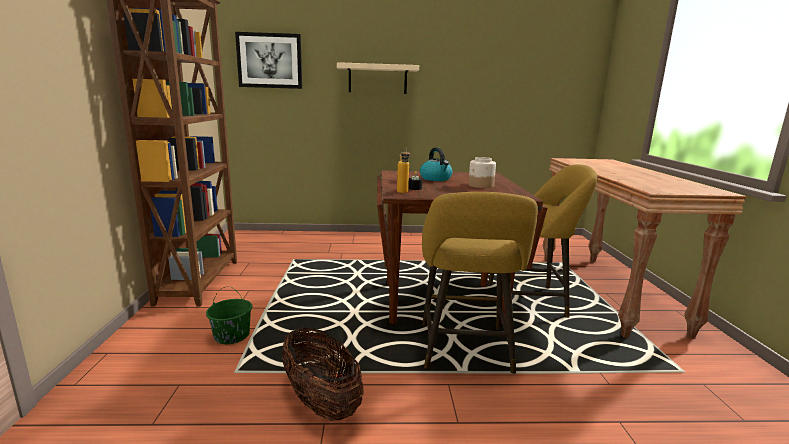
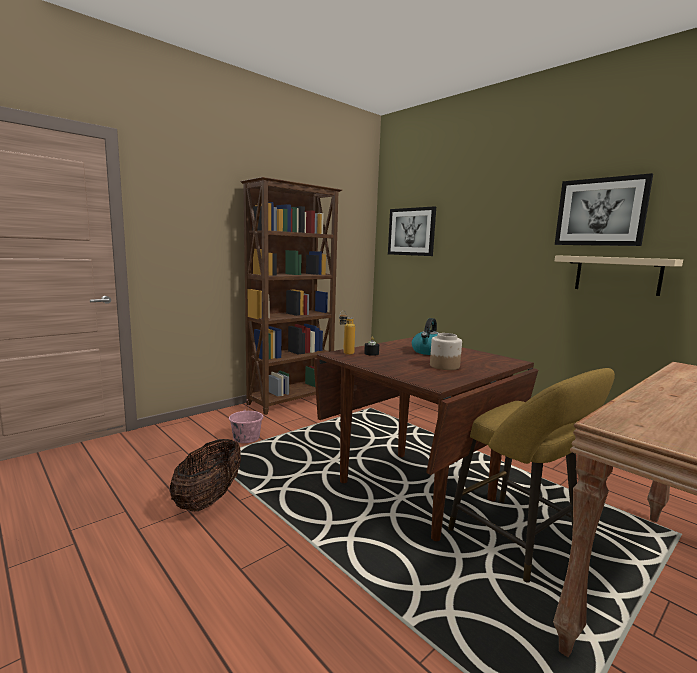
camera: 50 degrees right, 5 degrees down
(231, 335) = (246, 438): green bucket -> pink bucket
(377, 79) = (500, 246): beige shelf -> beige shelf (617, 275)
(460, 52) = (600, 212): none -> picture
(465, 351) = (349, 535): yellow stool -> none

